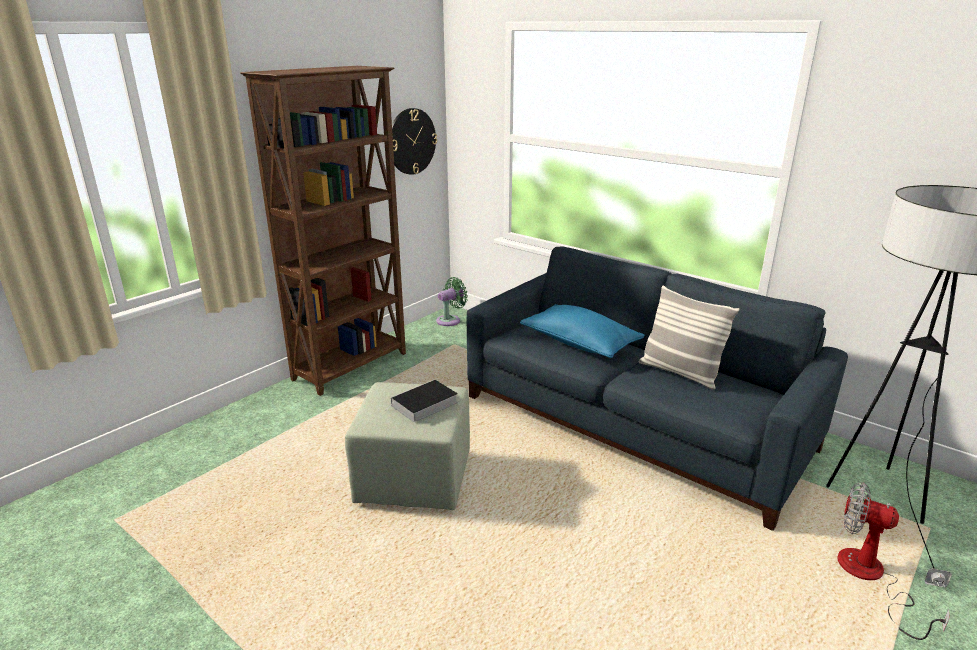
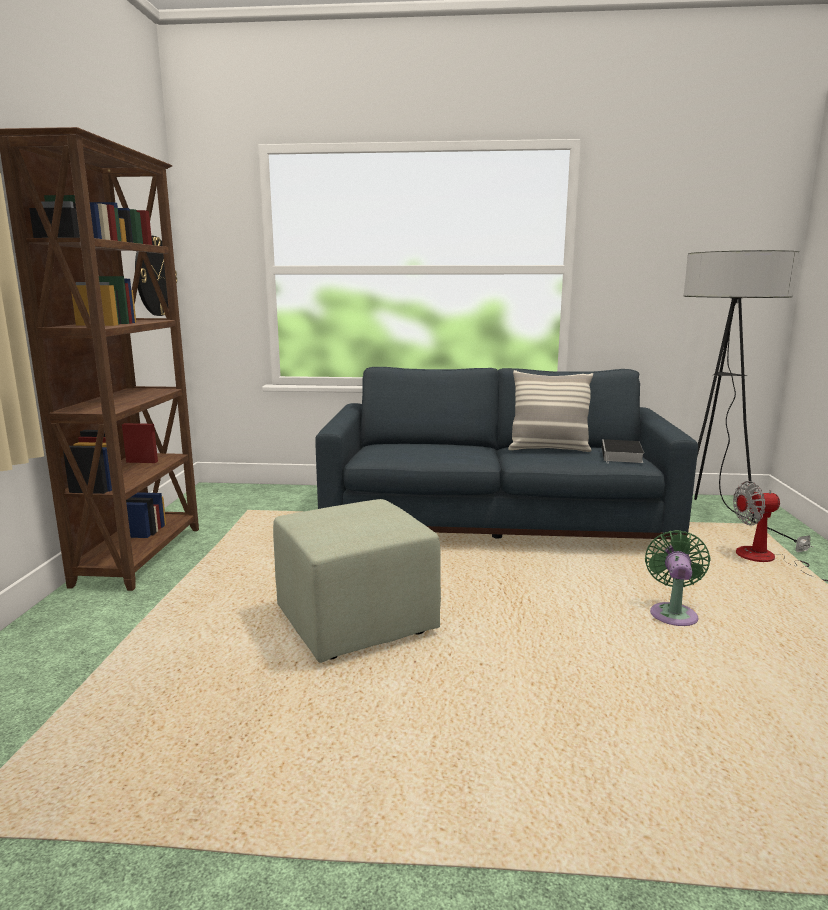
camera: 35 degrees left, 10 degrees down
(423, 405) = (369, 515): book -> book (622, 455)
(450, 320) = (216, 493): green fan -> green fan (673, 613)
(580, 344) = (441, 449): blue pillow -> none

